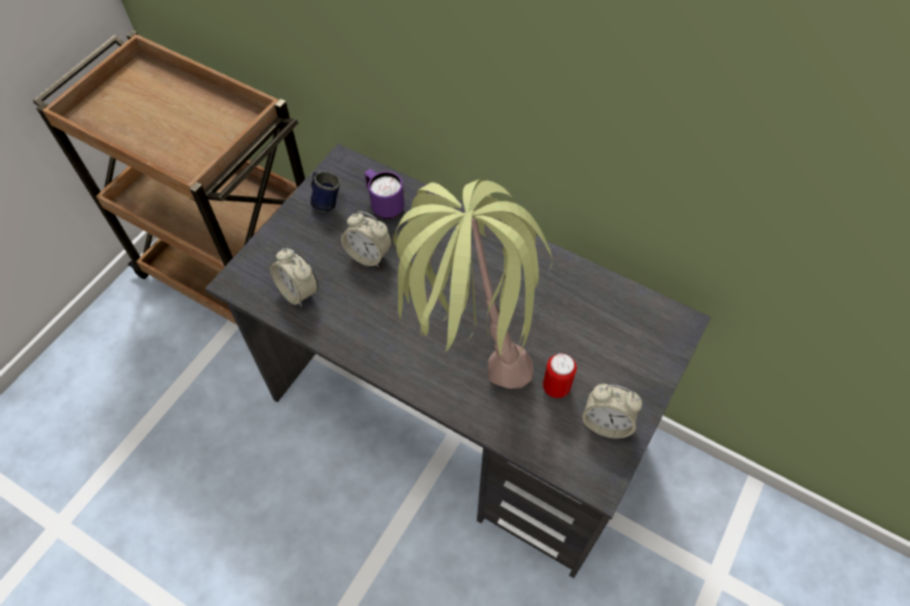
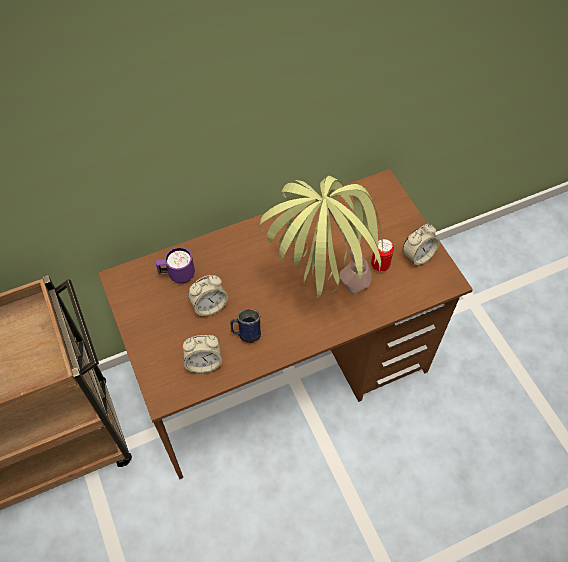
camera: 55 degrees left, 0 degrees up
(325, 201) = (142, 307): blue mug -> blue mug (246, 333)
(456, 419) = (283, 371): grey desk -> brown desk

